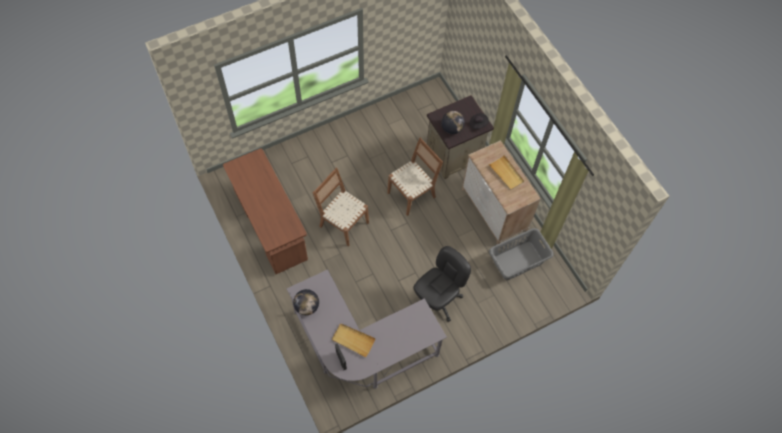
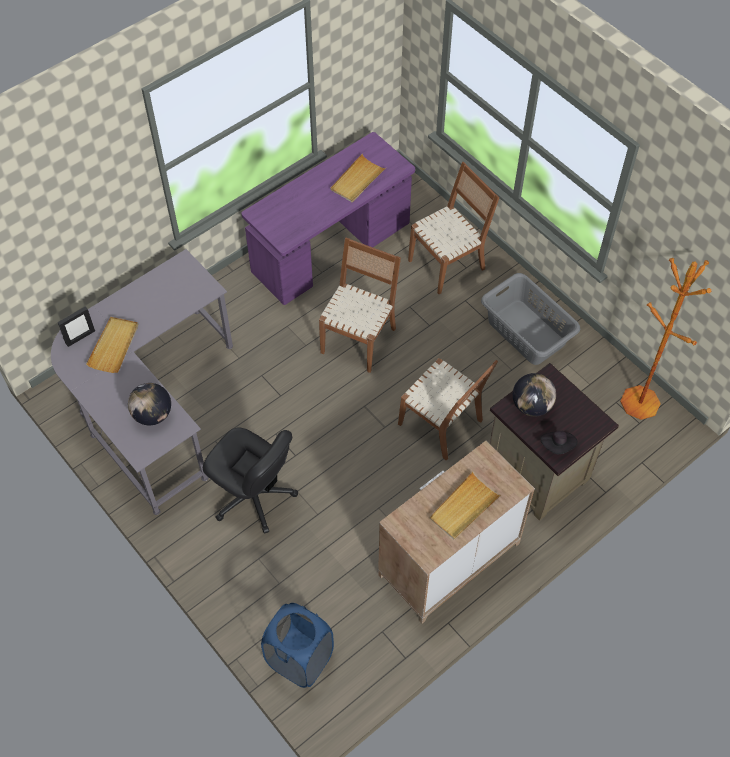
camera: 80 degrees right, 5 degrees down
(261, 181) = (357, 180): none -> beige tray
(270, 225) = (331, 248): brown desk -> purple desk
(301, 164) = (449, 263): none -> chair
(307, 307) = (160, 279): globe -> globe (152, 414)
(420, 99) = (640, 402): none -> orange clothes rack
(517, 260) = (355, 613): grey laundry basket -> grey laundry basket (526, 331)
(539, 292) = (299, 659): none -> blue laundry basket

